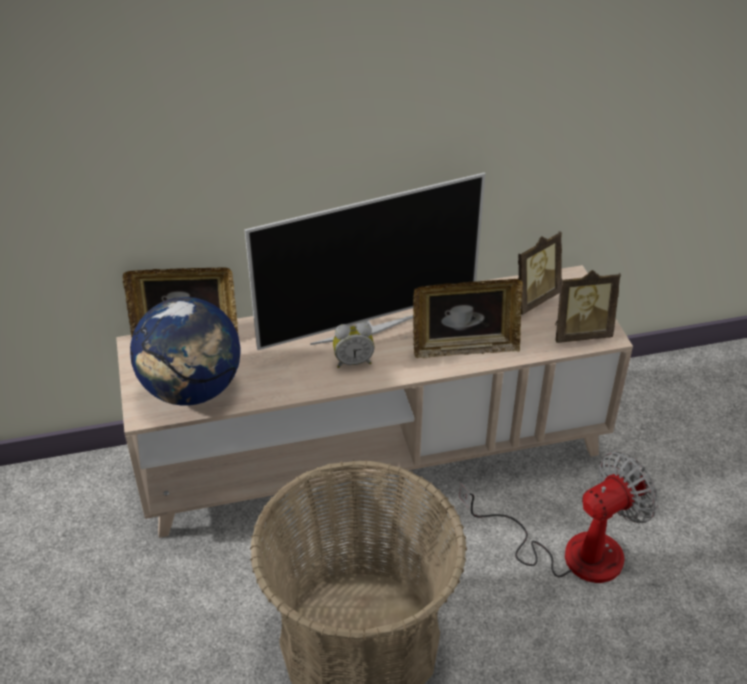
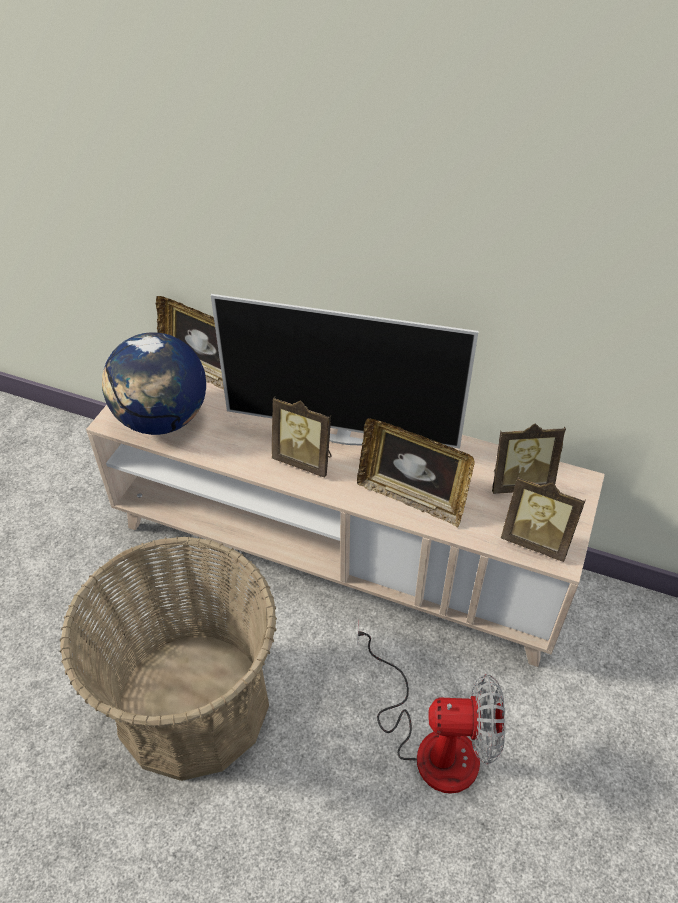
camera: 35 degrees right, 5 degrees up
(353, 361) = (305, 460): alarm clock -> picture frame

